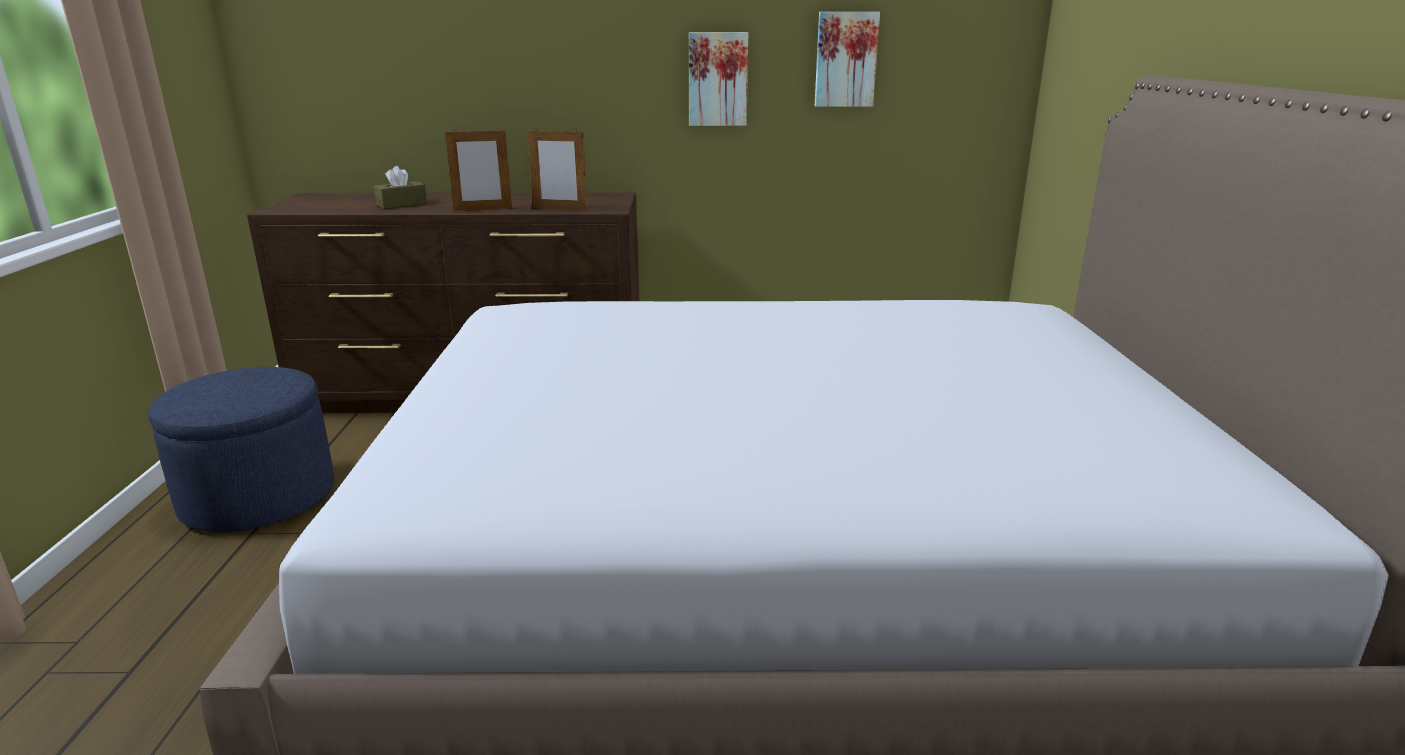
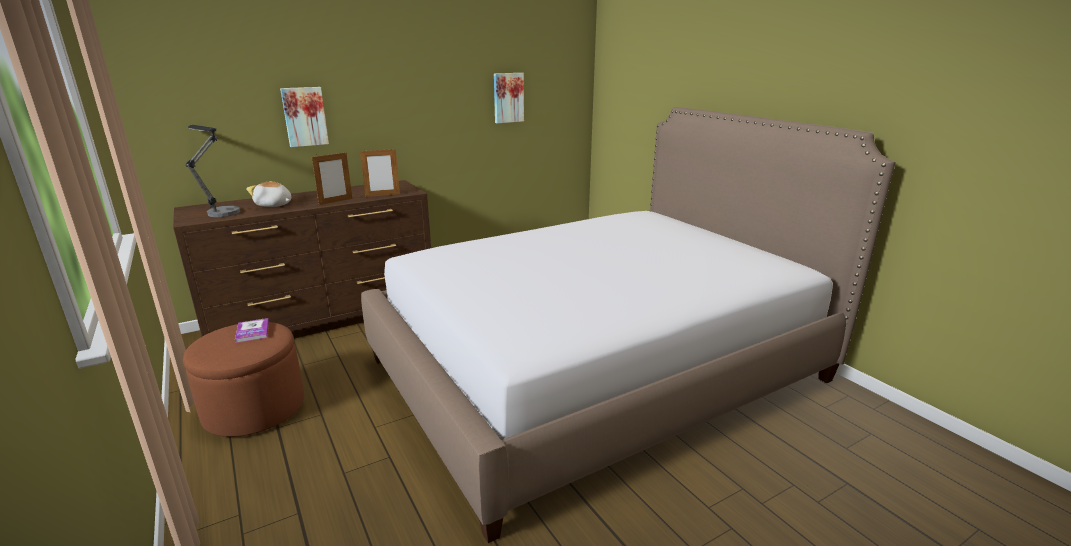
camera: 30 degrees left, 0 degrees up
(258, 497) = (254, 409): blue ottoman -> brown ottoman
(264, 381) = (252, 331): none -> book
(332, 203) = (220, 211): none -> table lamp
(402, 204) = (273, 205): brown tissue box -> plush toy
(718, 79) = (445, 112): picture -> picture (304, 116)

